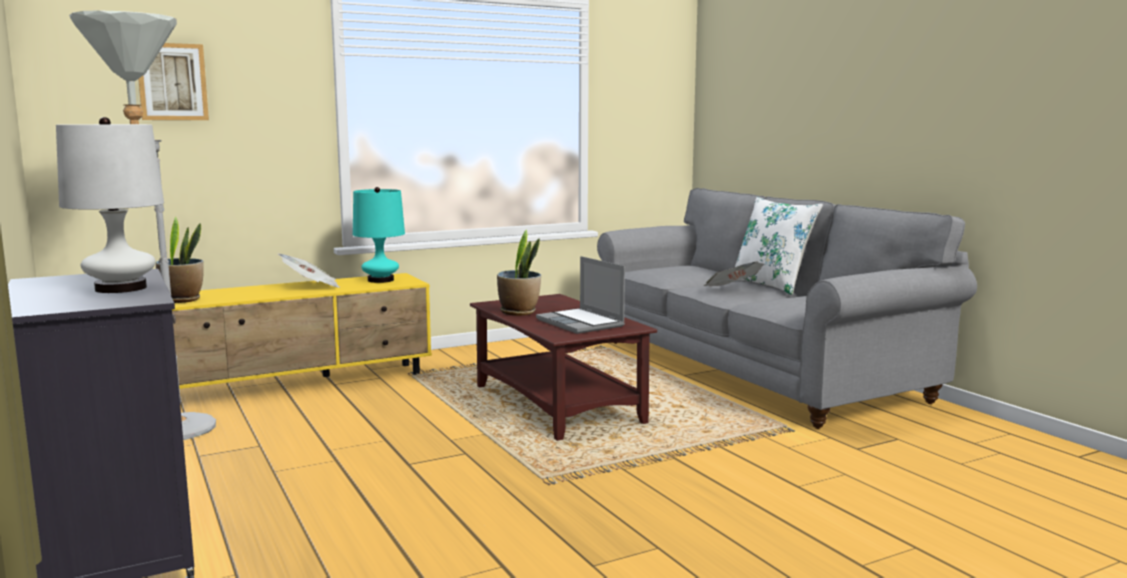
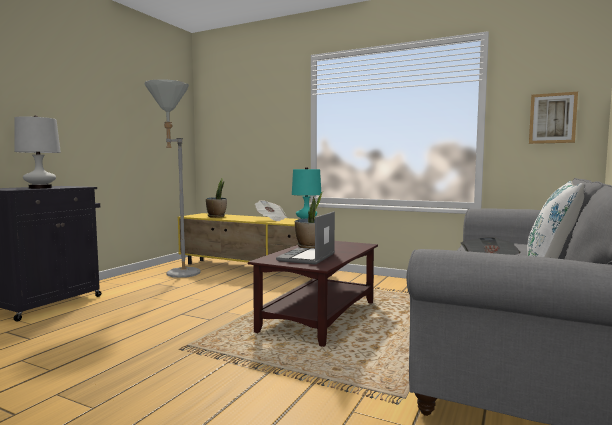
camera: 55 degrees right, 5 degrees down
(172, 82) = (242, 116): picture -> picture (552, 118)

